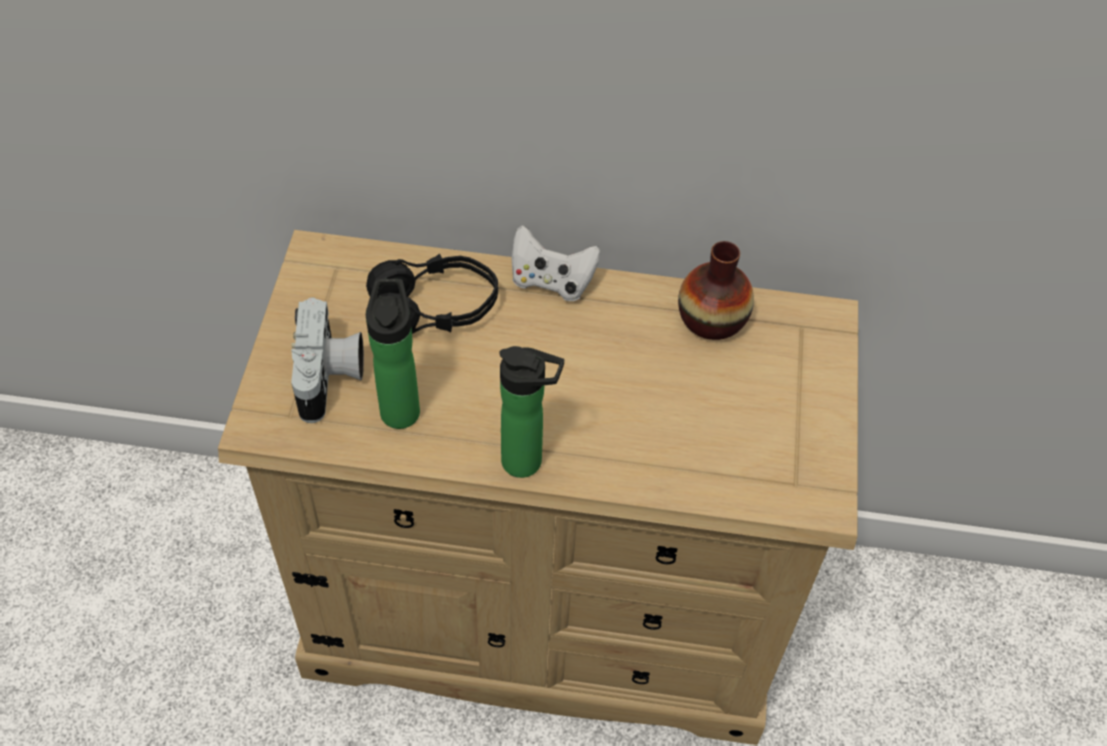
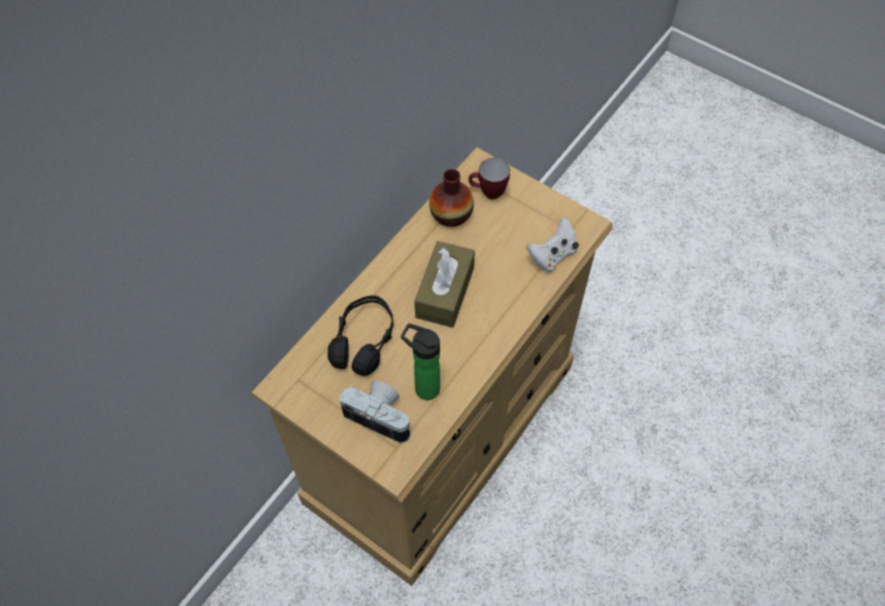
camera: 60 degrees left, 5 degrees up
(528, 463) = (495, 340): bottle -> none
(551, 281) = (379, 274): white game controller -> white game controller (552, 255)
(571, 367) = (445, 292): none -> brown tissue box
(782, 348) = (487, 193): none -> mug

